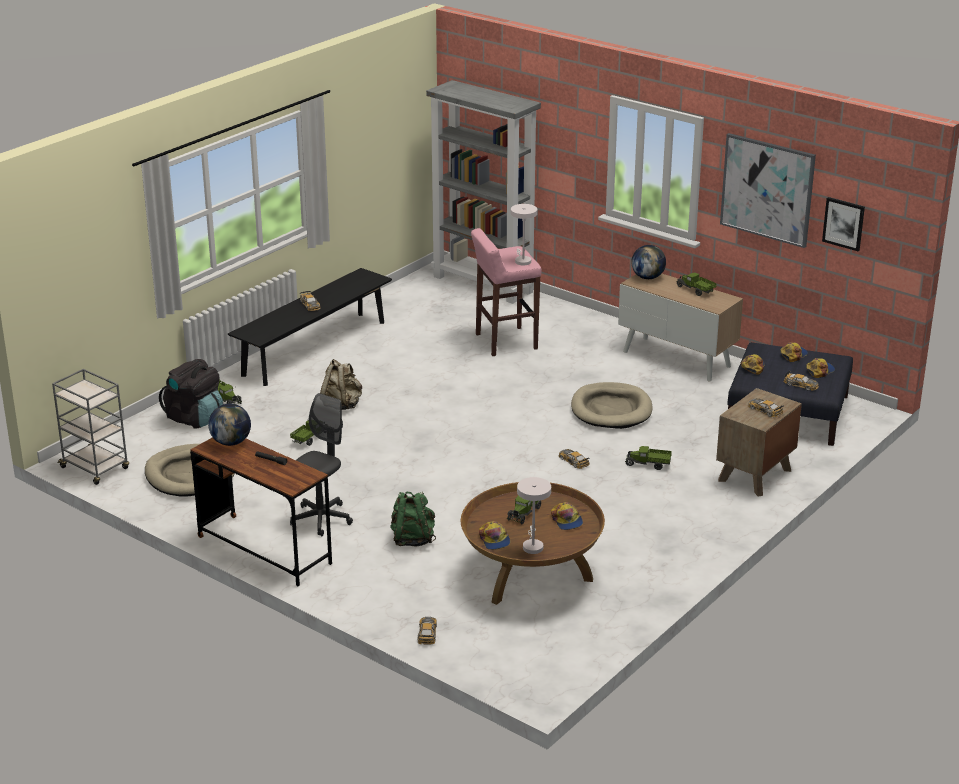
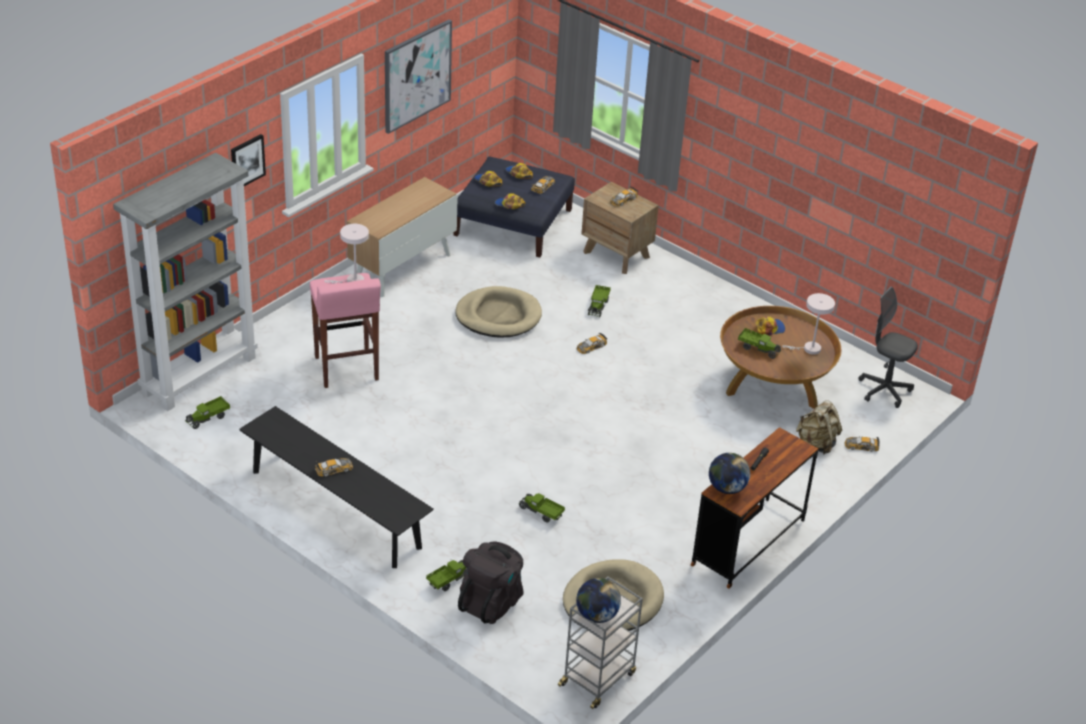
camera: 90 degrees left, 10 degrees up
(321, 519) = (693, 505): grey office chair -> grey office chair (884, 390)
(342, 404) = (471, 489): beige backpack -> beige backpack (816, 443)
(412, 539) = (724, 449): green backpack -> none
(494, 540) = (803, 368): cap -> none
(647, 277) = (369, 222): globe -> globe (597, 615)
(695, 290) = (403, 199): toy truck -> toy truck (208, 418)
(843, 223) = (471, 59): picture -> picture (247, 161)

